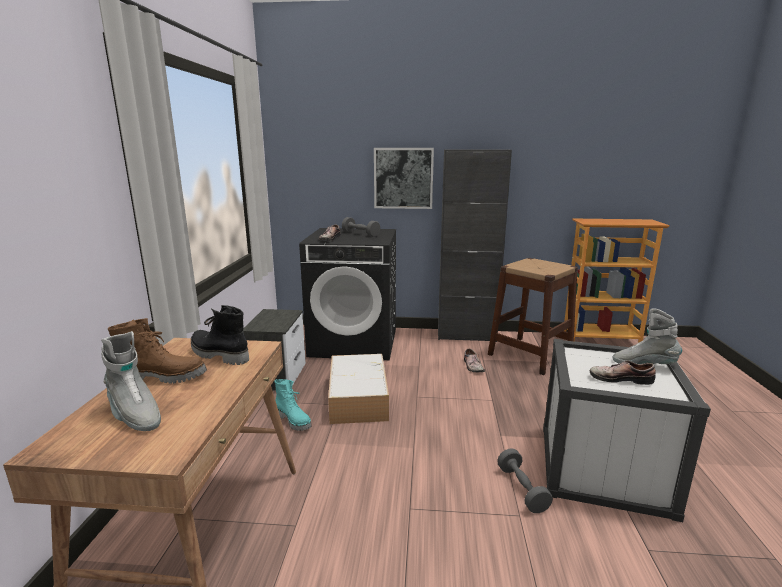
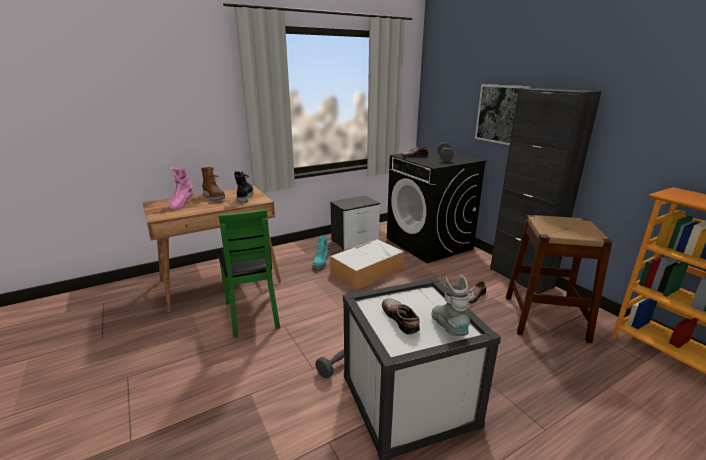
camera: 55 degrees right, 5 degrees up
(134, 415) = (182, 204): grey boot -> pink boot
(350, 531) = (253, 314): none -> green chair

